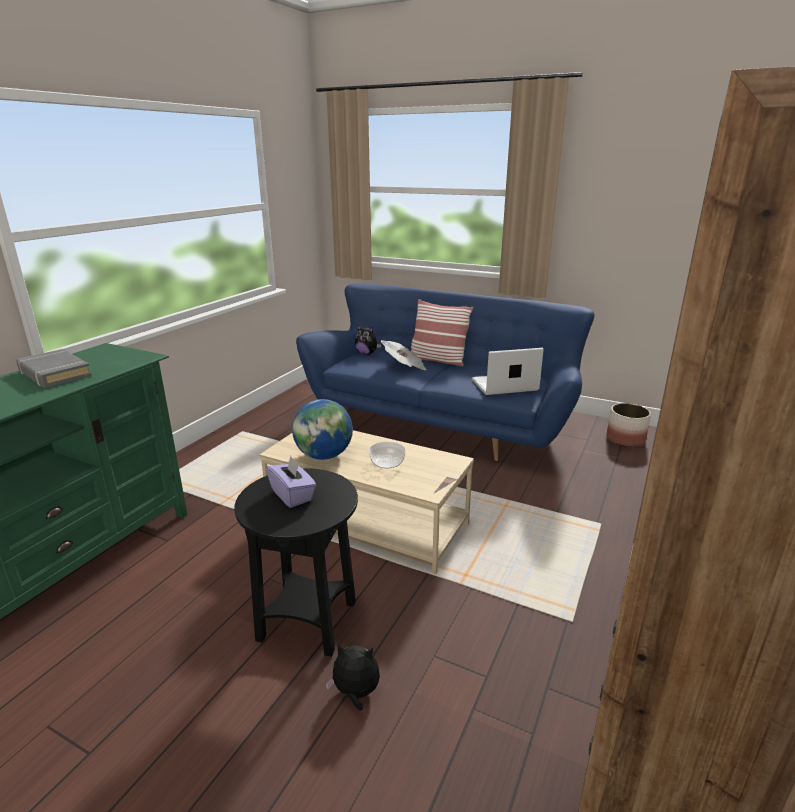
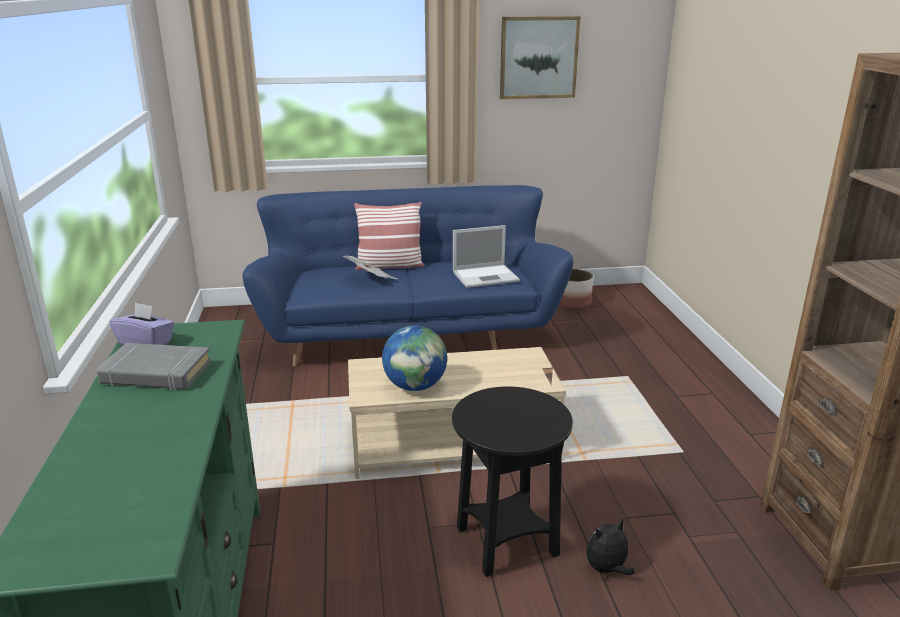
camera: 35 degrees left, 0 degrees up
(292, 495) = (504, 415): purple tissue box -> purple tissue box (146, 343)
(367, 353) = (307, 276): plush toy -> none
(387, 463) = (480, 374): bowl -> none
(503, 385) = (486, 276): laptop -> laptop turned 150 degrees counterclockwise
(629, 176) = (538, 57): none -> picture

